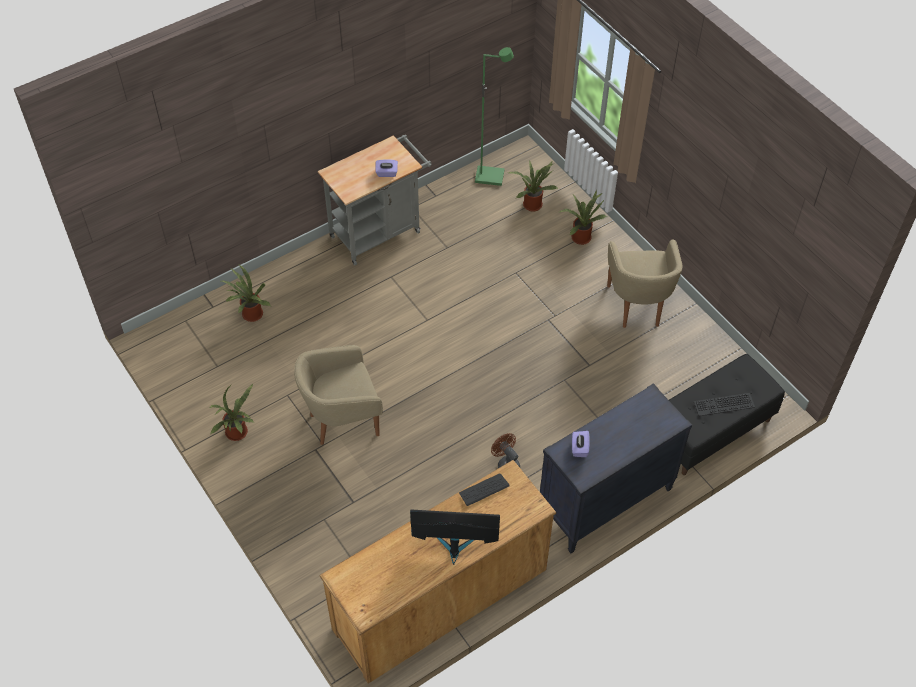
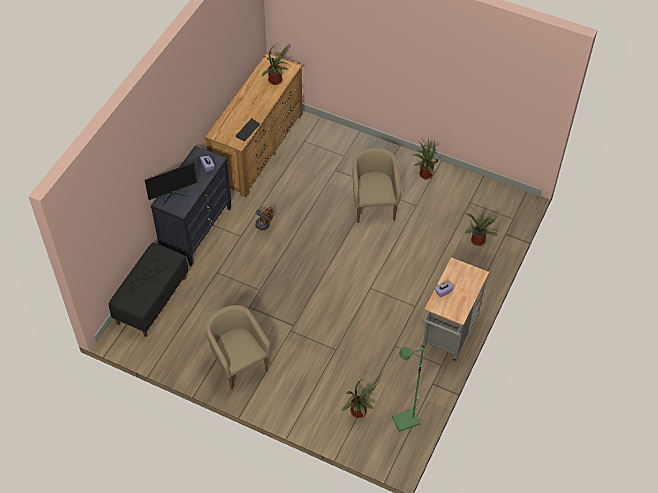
camera: 150 degrees right, 0 degrees up
(342, 421) = (373, 206): beige armchair -> beige armchair turned 45 degrees counterclockwise
(454, 545) = (246, 101): monitor -> monitor (173, 194)
(580, 236) = (308, 401): potted plant -> potted plant (276, 81)

